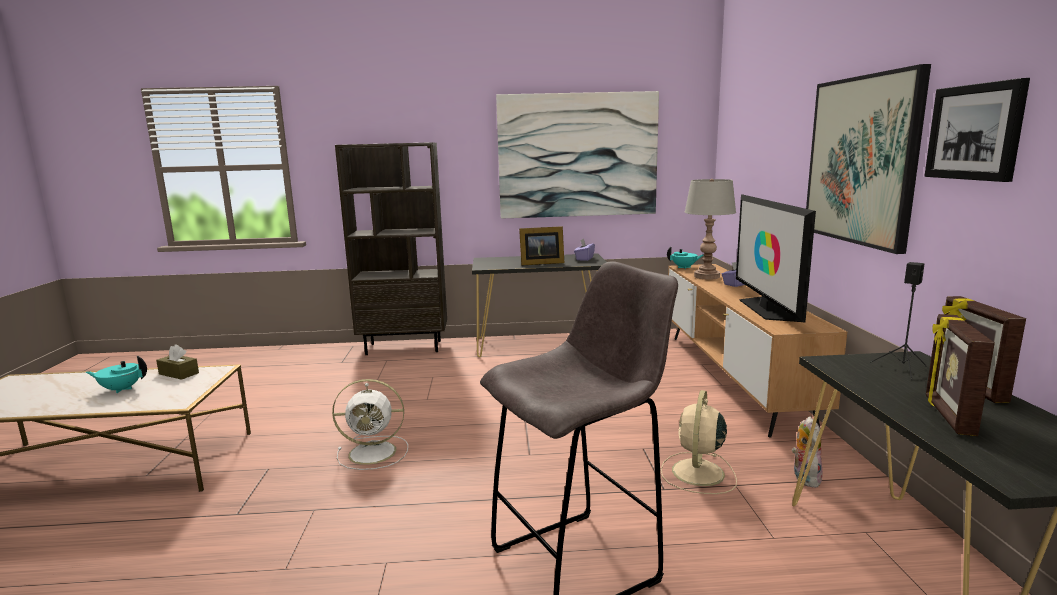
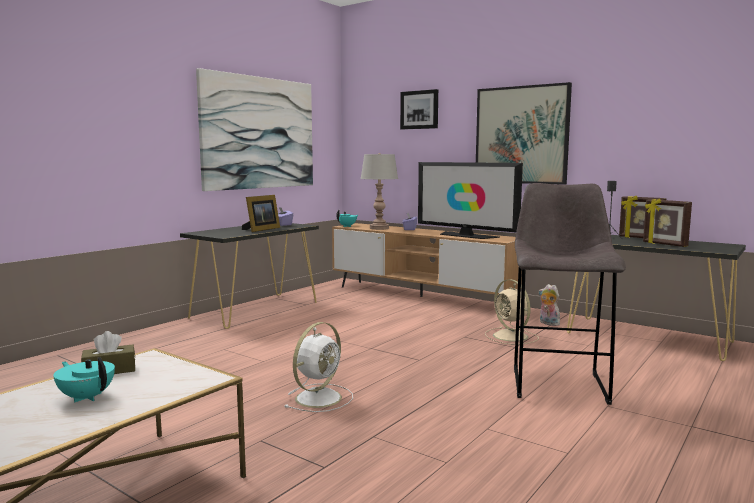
camera: 50 degrees left, 5 degrees down
(121, 389) = (87, 397): turquoise teapot -> turquoise teapot turned 90 degrees clockwise
(404, 347) = (129, 341): brown bookcase -> none
(975, 132) = (607, 117): picture -> picture (419, 110)

